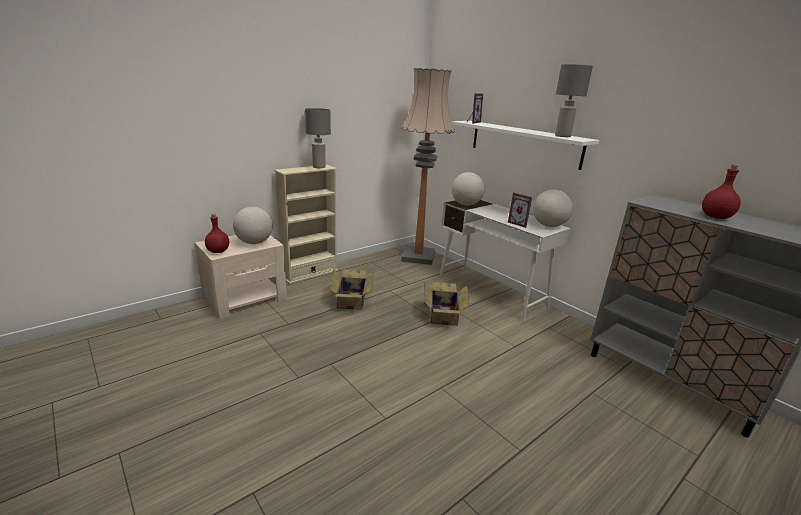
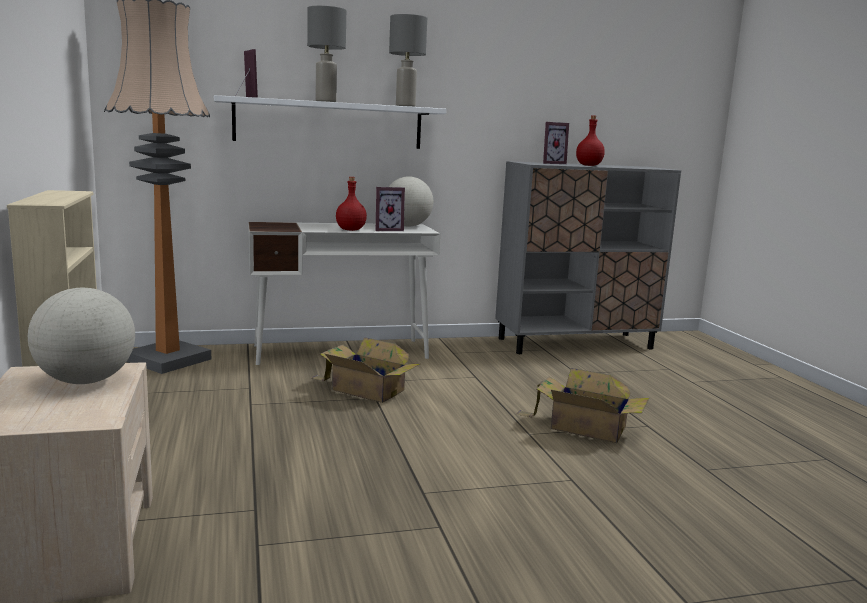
camera: 65 degrees left, 10 degrees down
(218, 251) = (76, 416): red bottle -> red bottle (350, 230)
(319, 167) = (62, 193): grey table lamp -> grey table lamp (325, 101)
(352, 299) = (240, 437): cardboard box -> cardboard box (584, 427)
(466, 205) = (280, 228): globe -> none
(682, 205) = (550, 163): none -> picture frame

